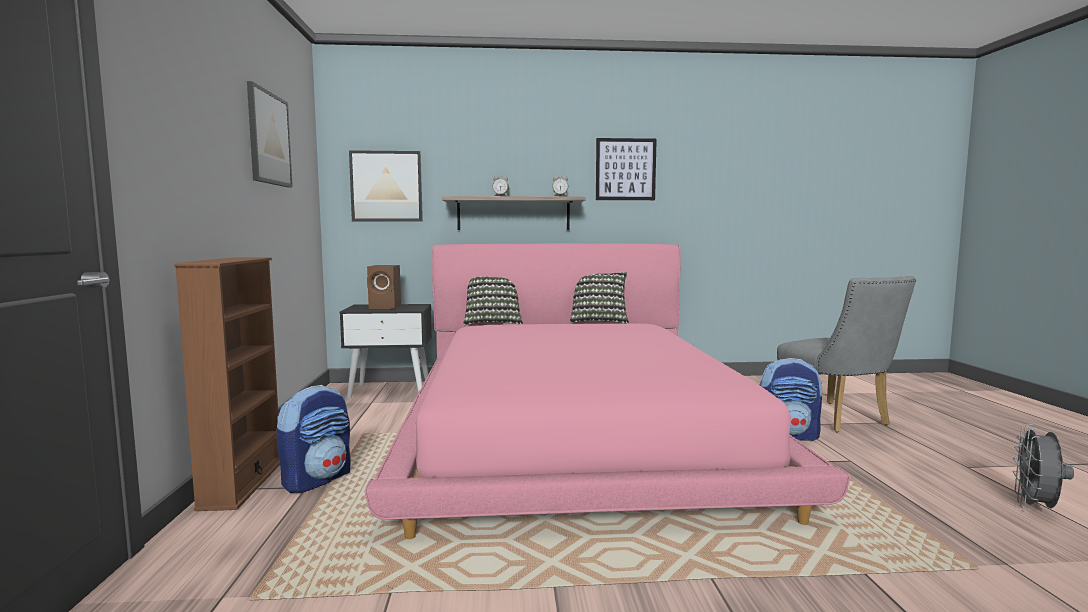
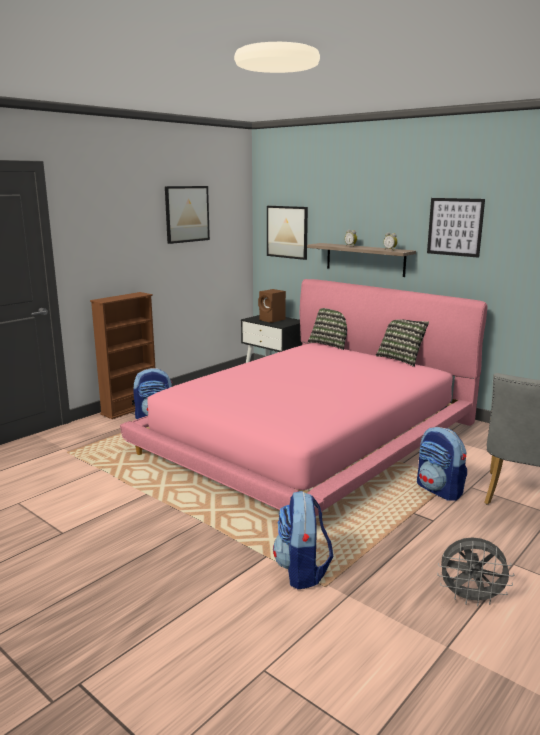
camera: 45 degrees right, 10 degrees up
(926, 566) = (302, 571): none -> backpack
(1036, 508) = (471, 599): grey fan -> grey fan turned 150 degrees counterclockwise

